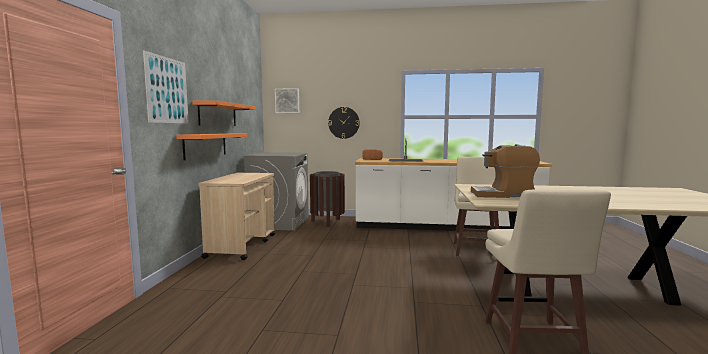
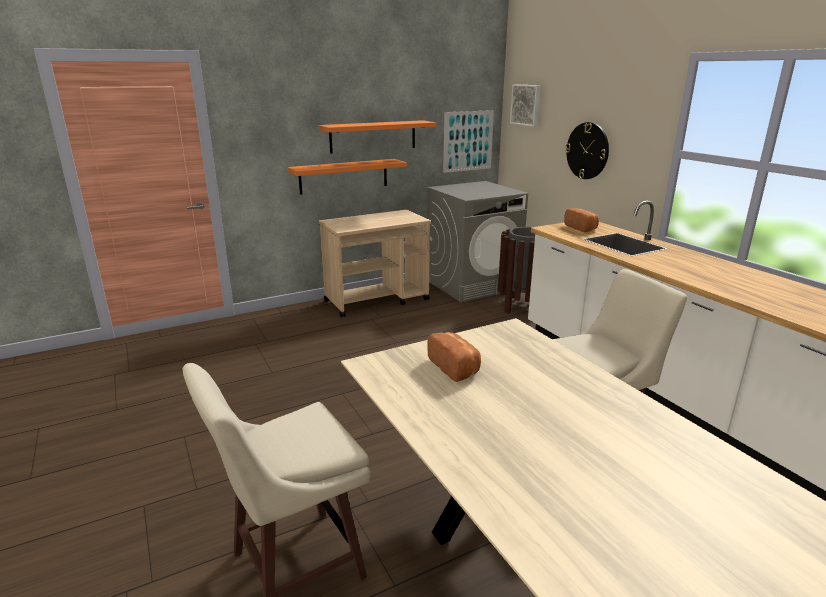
camera: 55 degrees right, 15 degrees up
(167, 90) = (272, 119): picture -> picture (468, 141)
(503, 195) = (455, 367): coffee machine -> bread

